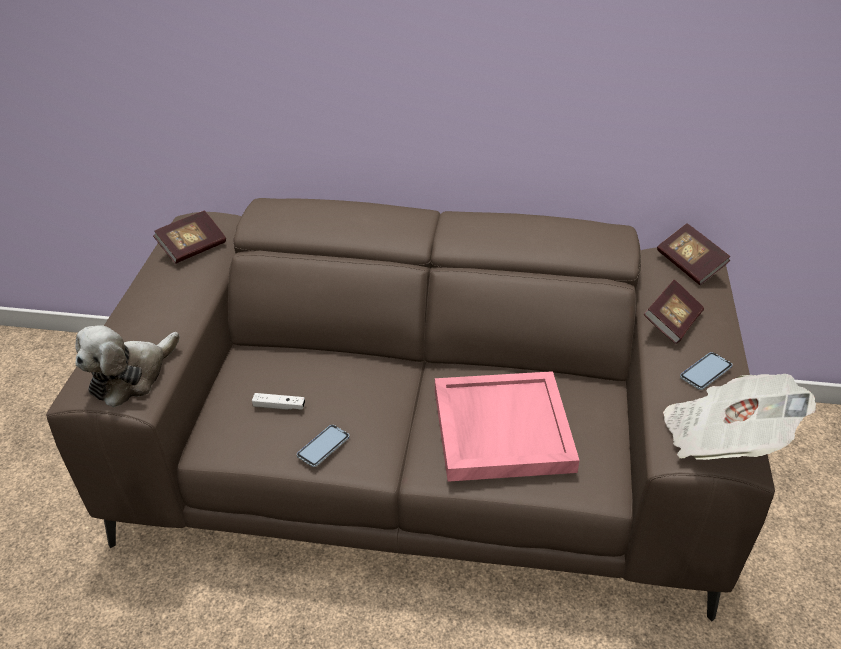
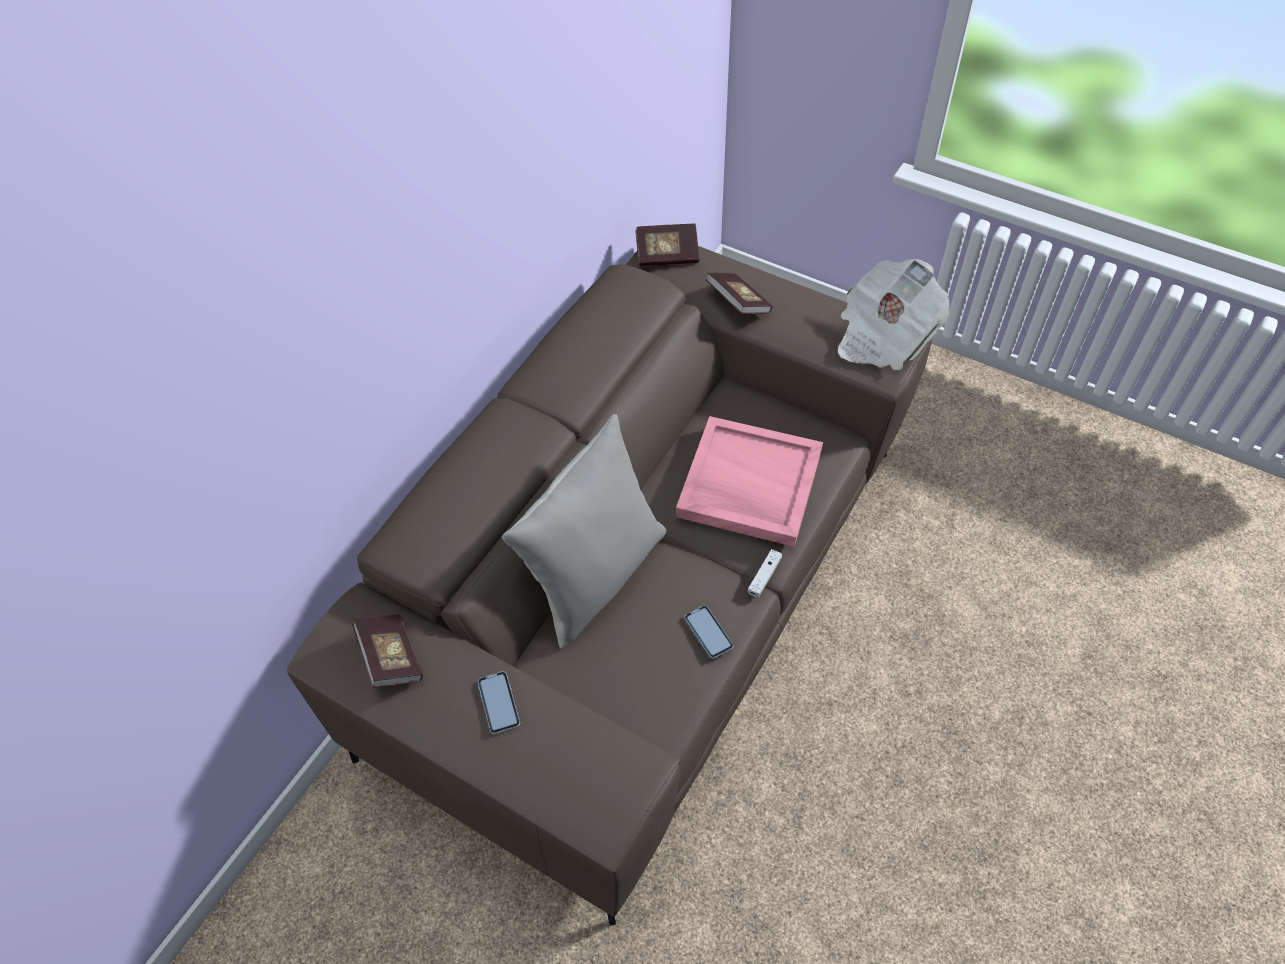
camera: 65 degrees left, 15 degrees up
(131, 377) = (607, 764): plush toy -> none
(279, 406) = (636, 656): white game controller -> white game controller (764, 576)
(348, 362) = (596, 576): none -> grey pillow
(705, 372) = (807, 311): phone -> phone (499, 703)

